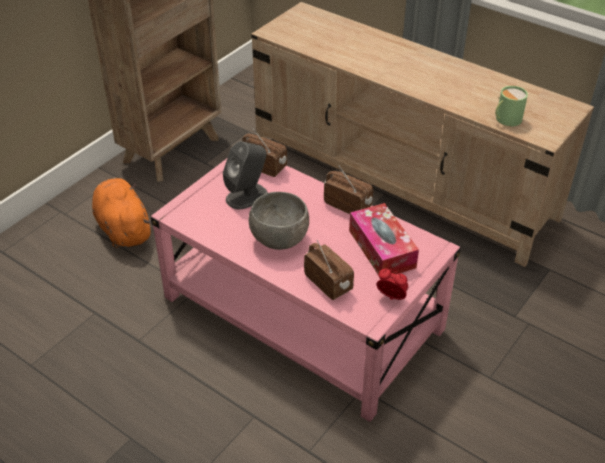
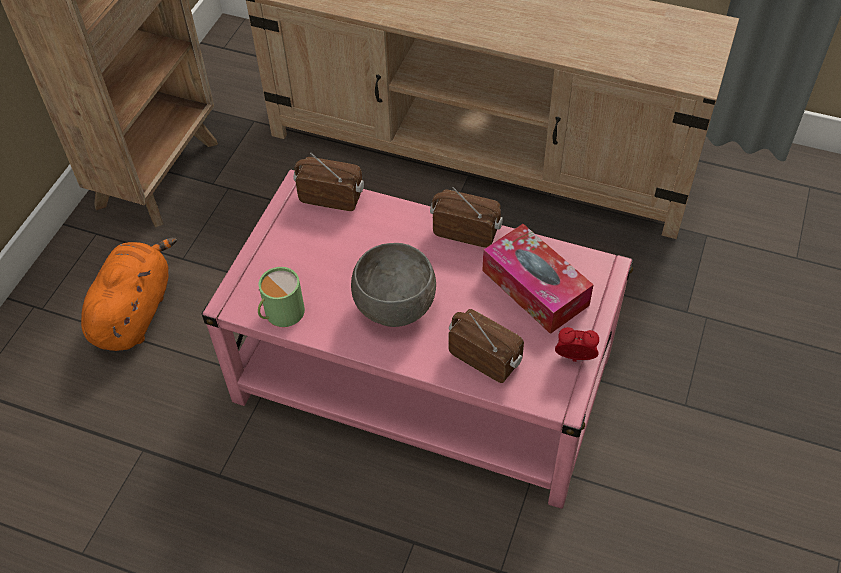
camera: 15 degrees left, 10 degrees up
(123, 229) = (134, 312): orange plush toy -> orange plush toy turned 60 degrees clockwise
(247, 196) = (325, 250): grey speaker -> none
(506, 119) = (638, 62): green mug -> green mug (280, 313)

